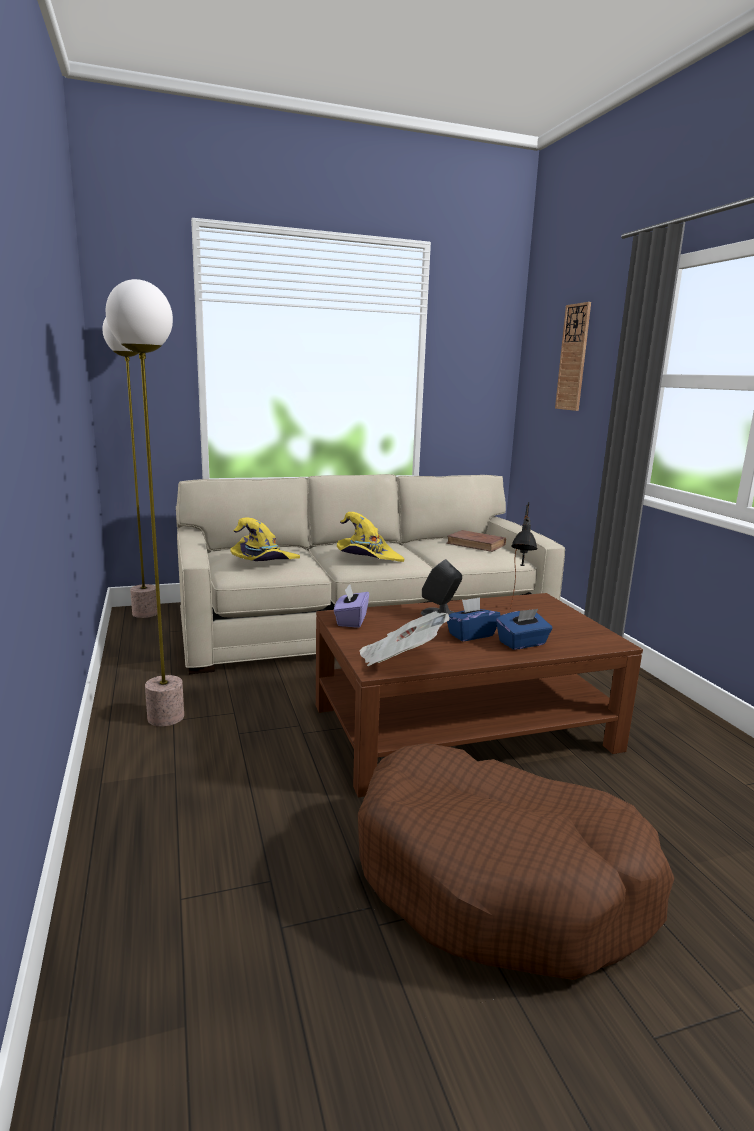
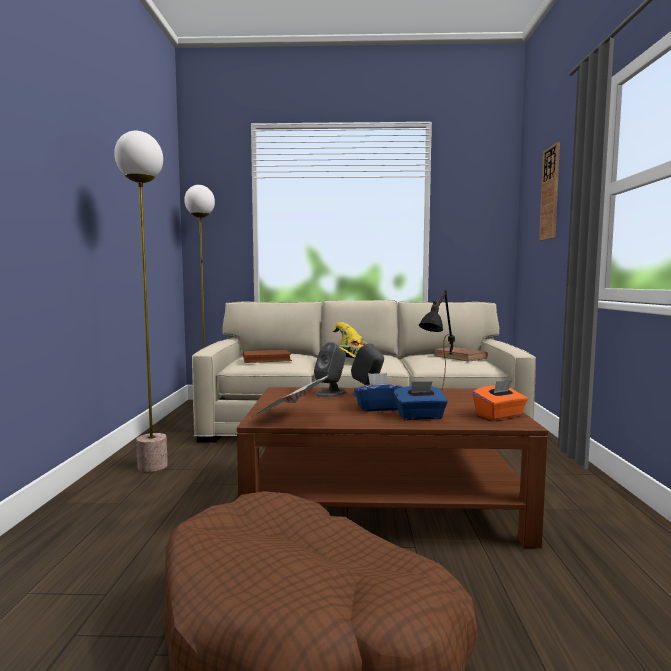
camera: 20 degrees right, 10 degrees down
(263, 562) = (267, 359): yellow hat -> brown book
(351, 620) = (286, 393): purple tissue box -> none
(399, 615) = (331, 393): none -> grey speaker
(589, 634) = (499, 416): none -> orange tissue box

